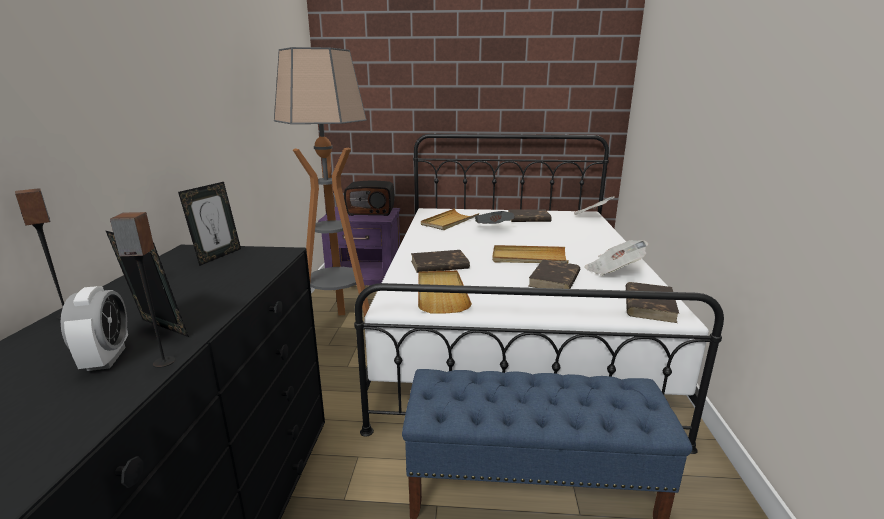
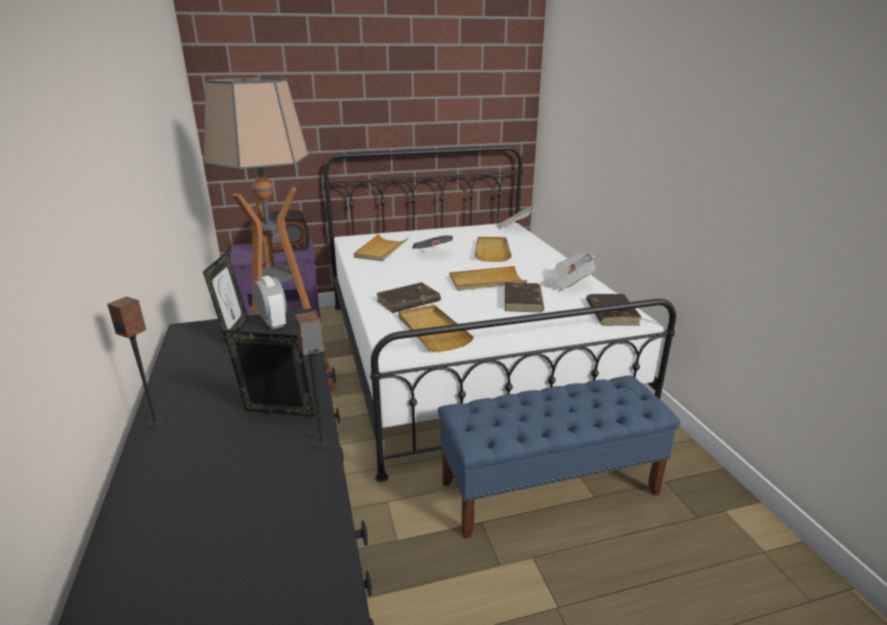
camera: 20 degrees left, 5 degrees up
(106, 358) = (262, 451): alarm clock -> alarm clock (273, 323)
(528, 218) = (457, 237): brown book -> none
(554, 233) = (492, 251): none -> beige tray

